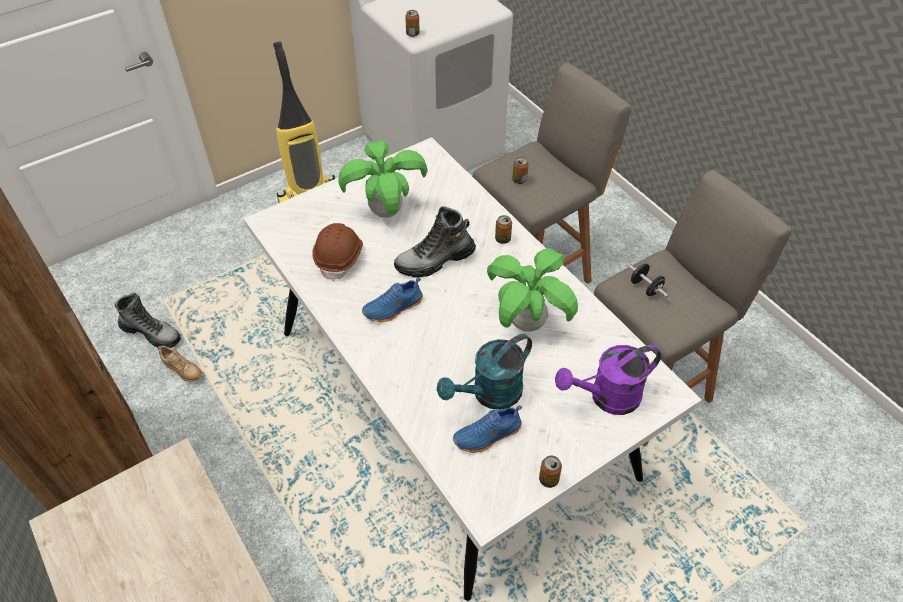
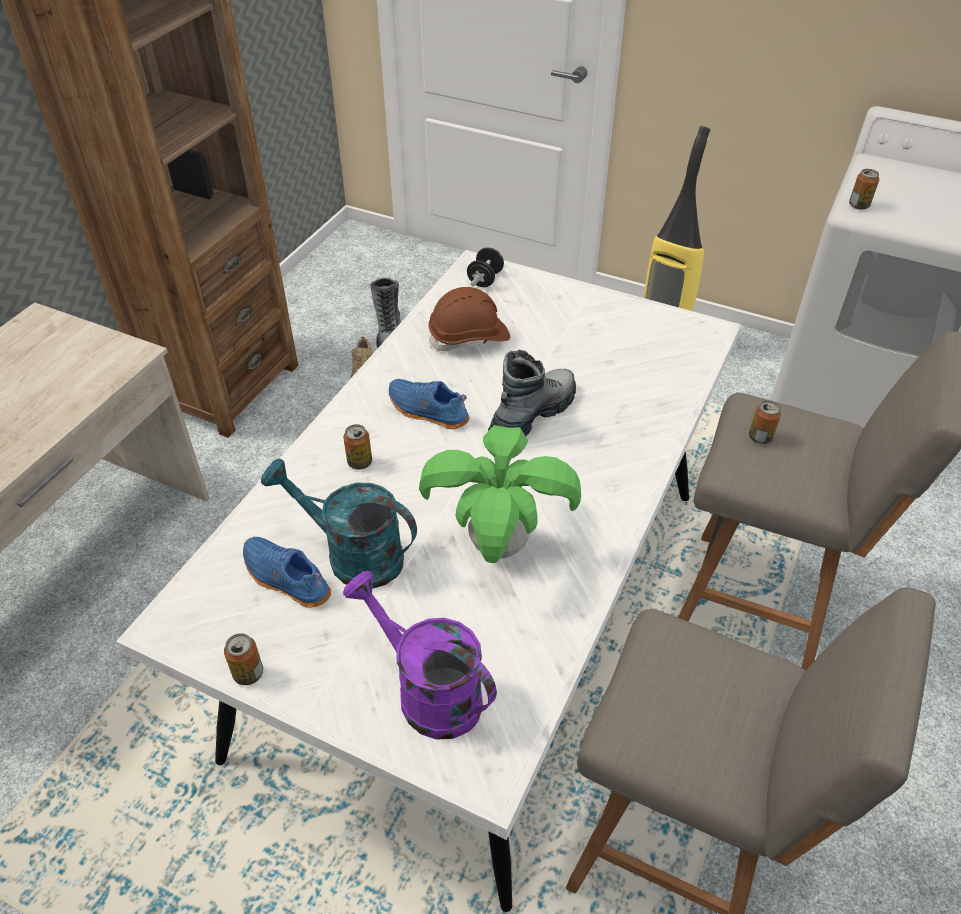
camera: 60 degrees right, 5 degrees down
(386, 212) = (573, 341): potted plant -> none
(435, 260) = (532, 414): boot -> boot turned 90 degrees clockwise
(502, 239) = (627, 461): can -> can (359, 462)
(645, 287) = (688, 666): black dumbbell -> black dumbbell (485, 279)

